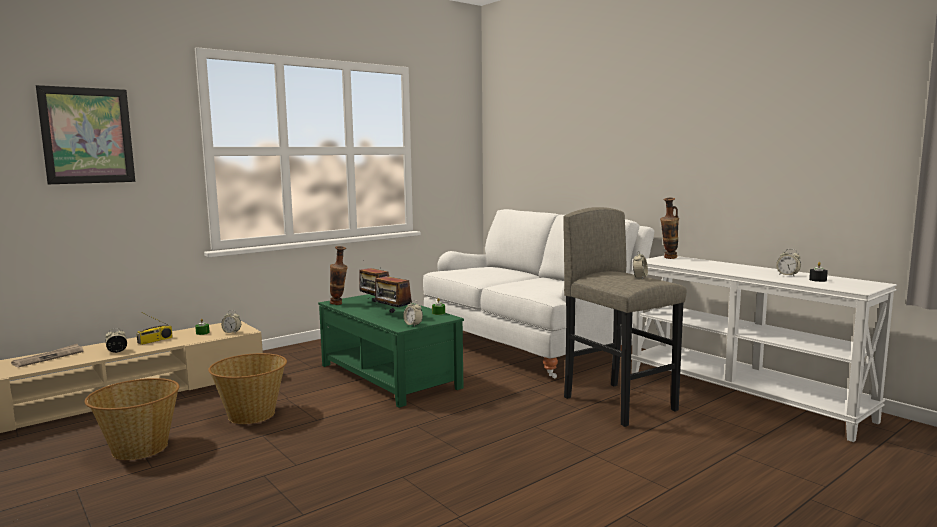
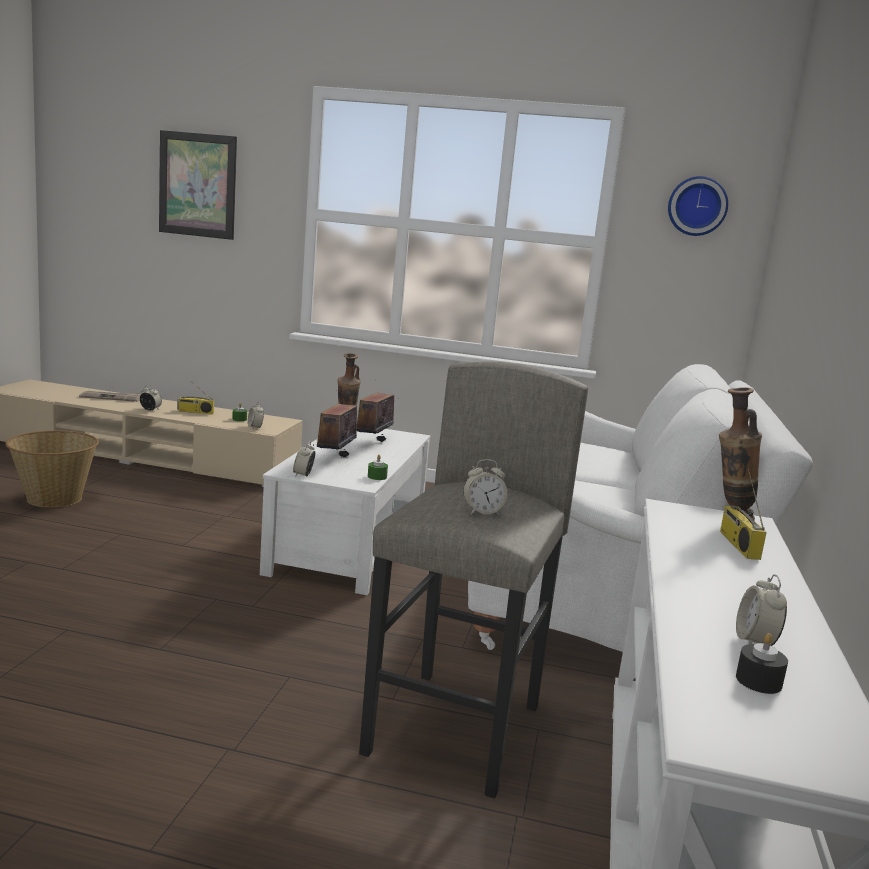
camera: 50 degrees right, 5 degrees up
(252, 414) = (167, 514): basket -> none
(390, 376) = (350, 544): green coffee table -> white coffee table
(450, 123) = (697, 206): none -> wall clock
(696, 262) = (737, 544): none -> radio

